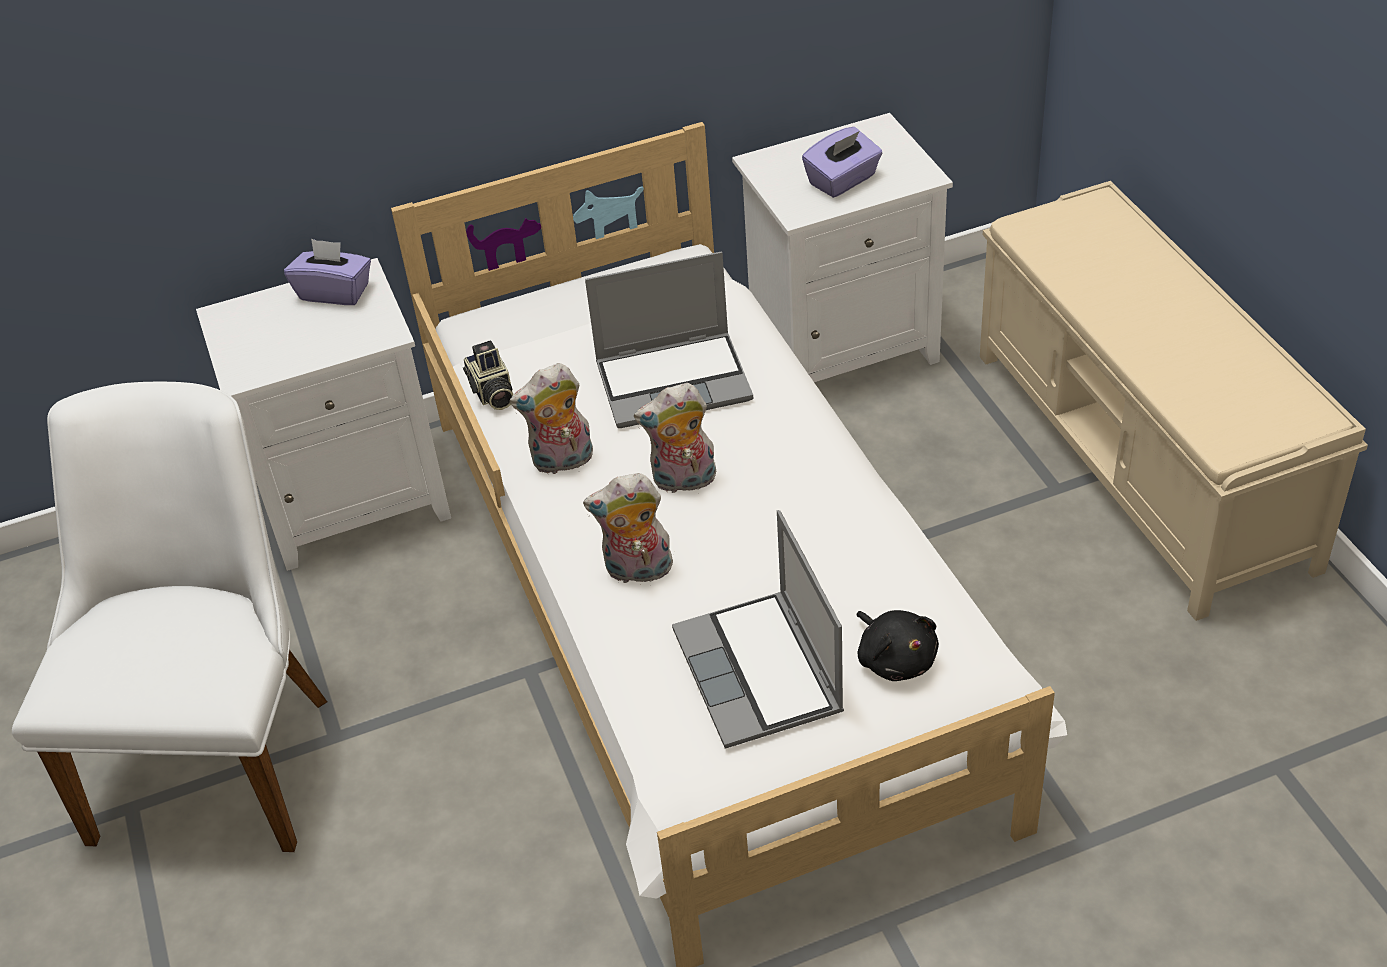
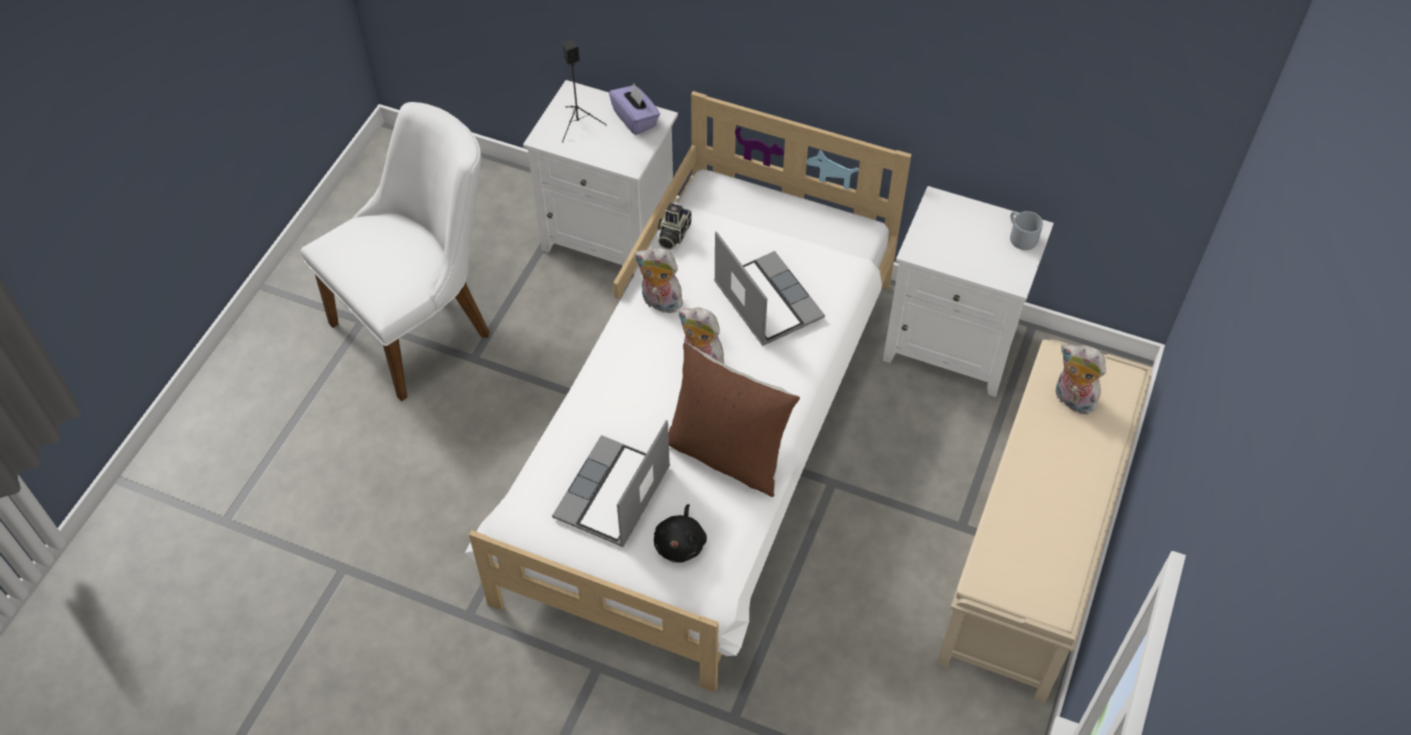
camera: 40 degrees right, 10 degrees up
(270, 337) = (579, 124): none -> black speaker
(637, 571) = (623, 393): plush toy -> plush toy (1071, 400)
(675, 381) = (765, 300): laptop -> laptop turned 150 degrees counterclockwise
(828, 539) = (728, 454): none -> brown pillow
(843, 181) = (966, 249): purple tissue box -> none
(876, 140) = (1020, 236): none -> grey mug

